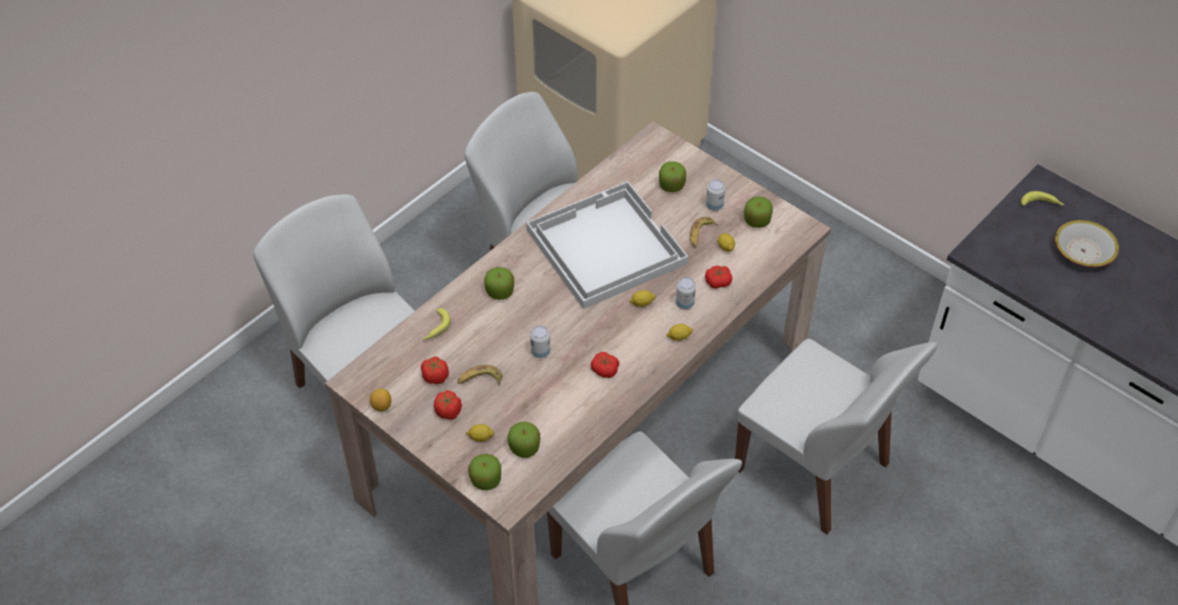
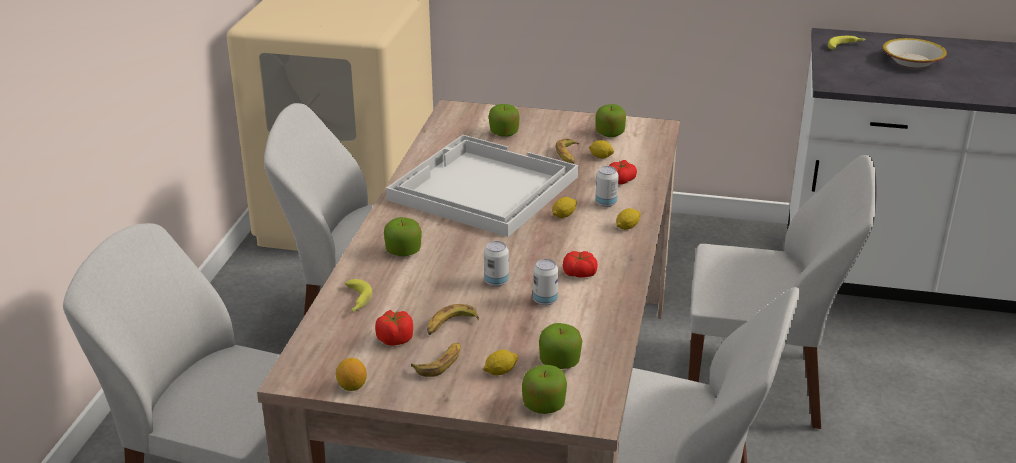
camera: 30 degrees left, 20 degrees down
(448, 411) = (440, 363): tomato -> banana
(714, 206) = (559, 134): can -> can (545, 300)

